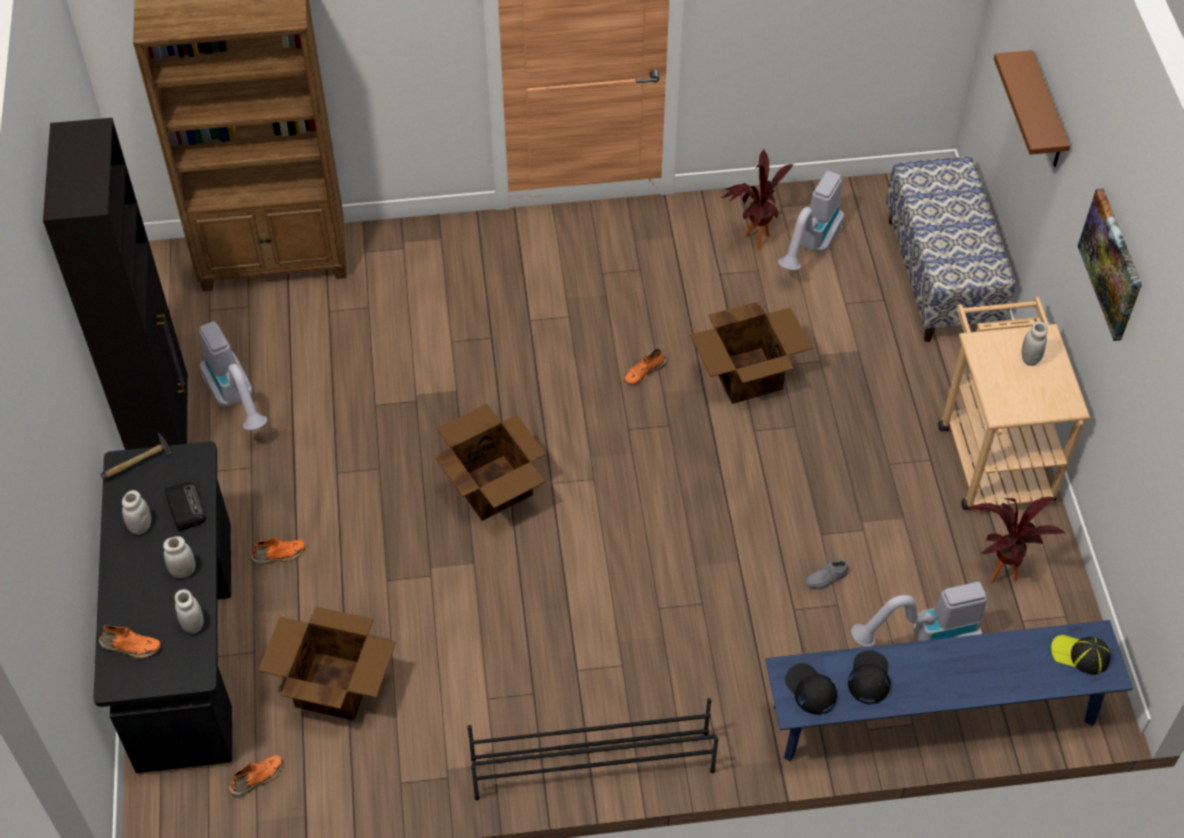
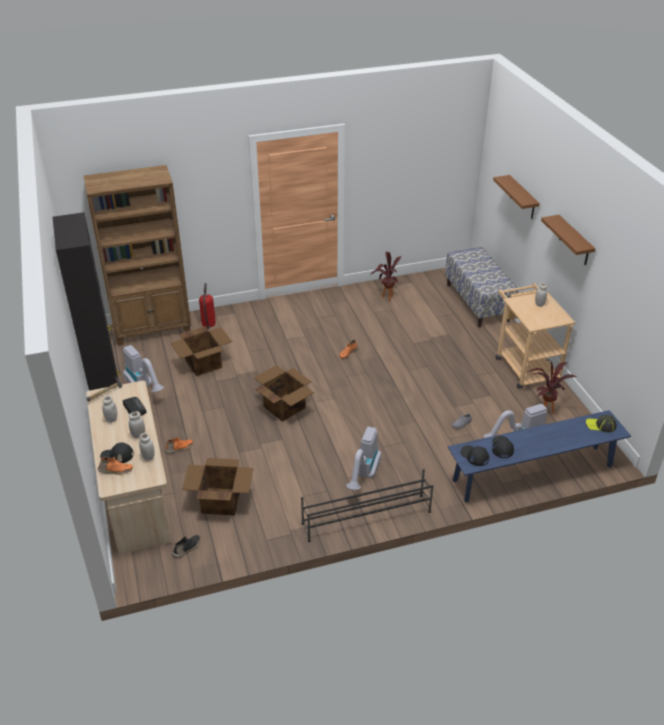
camera: 10 degrees left, 15 degrees down
(138, 613) = (117, 456): none -> black cap
(185, 644) = (135, 493): black desk -> beige desk
(257, 778) = (187, 548): orange shoe -> black shoe
(385, 260) = (208, 324): none -> fire extinguisher
(748, 375) = (398, 349): cardboard box -> cardboard box (204, 364)
(810, 248) = (413, 298): vacuum cleaner -> vacuum cleaner (363, 475)
(1112, 264) = (574, 241): picture -> brown shelf

